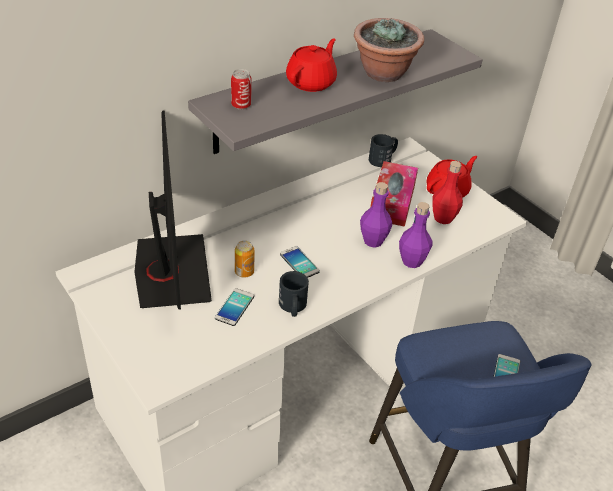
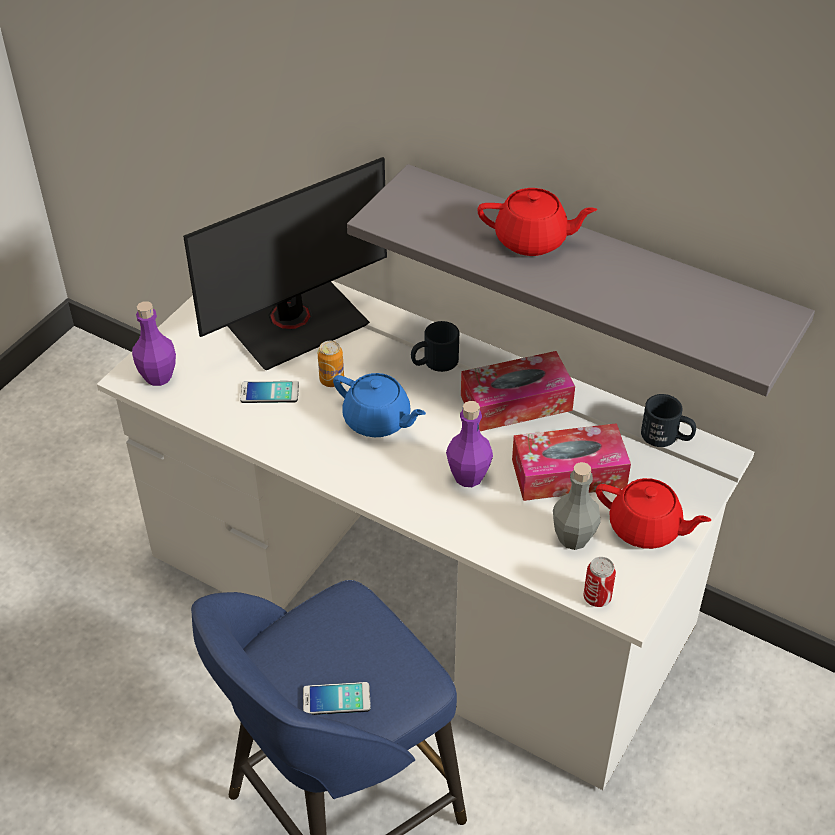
camera: 70 degrees right, 5 degrees up
(241, 105) = (427, 203): can -> can (597, 597)
(293, 307) = (297, 440): black mug -> black mug (434, 362)
(299, 263) = (378, 421): phone -> blue teapot
(321, 201) = (516, 403): none -> tissue box
(384, 73) = (617, 296): potted plant -> none
(412, 261) = (453, 526): purple bottle -> purple bottle (158, 376)
(443, 218) = (573, 538): red bottle -> grey bottle

